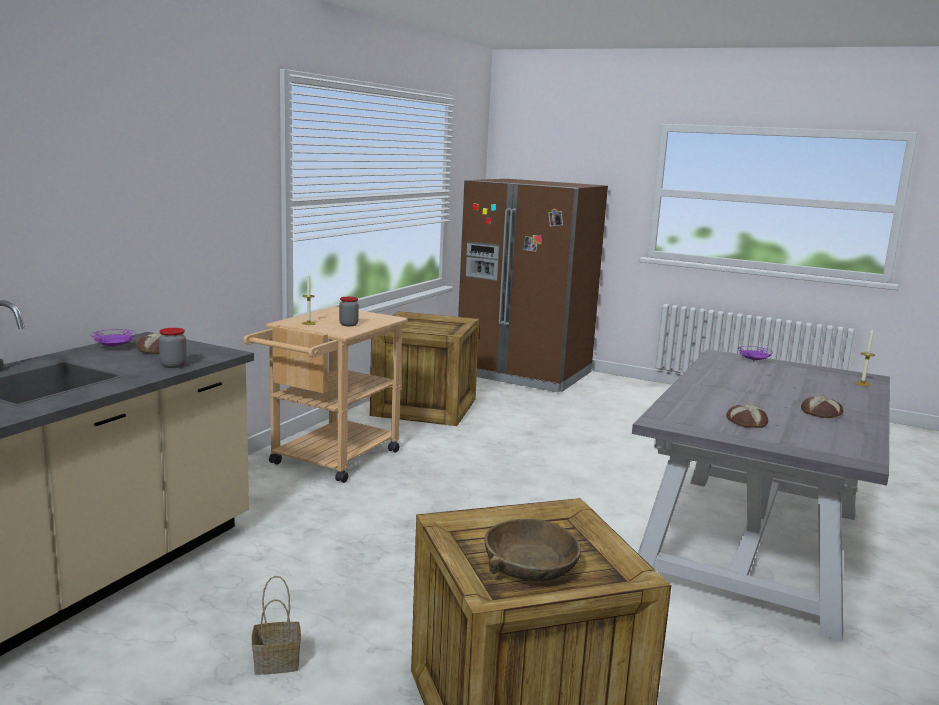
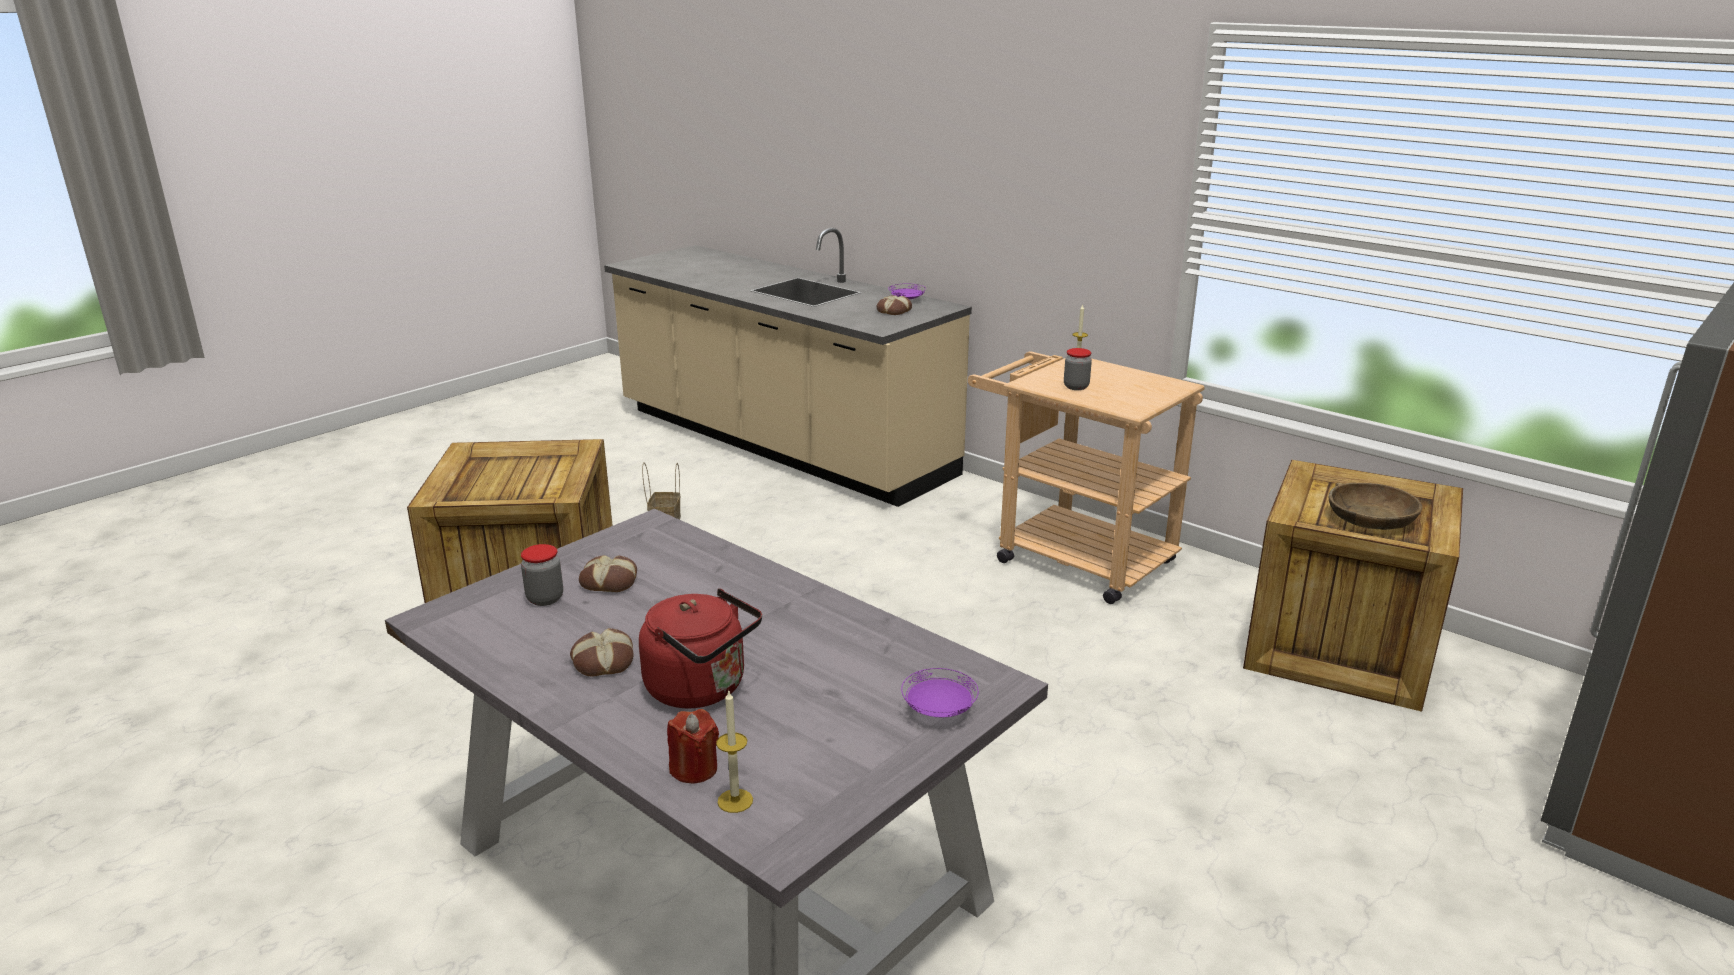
camera: 105 degrees right, 10 degrees up
(173, 365) = (841, 316): jar -> jar (545, 599)
(530, 565) = (496, 471): brown bowl -> brown bowl (1370, 518)
(807, 394) = (701, 689): none -> red kettle
(858, 390) = (694, 769): none -> red candle

